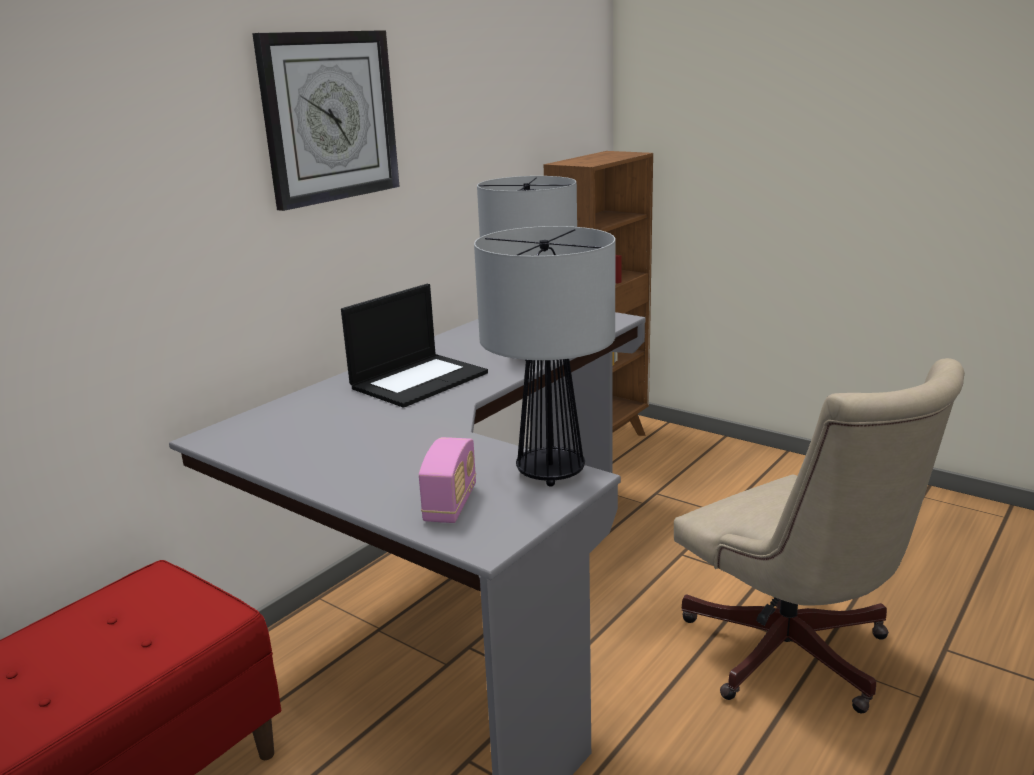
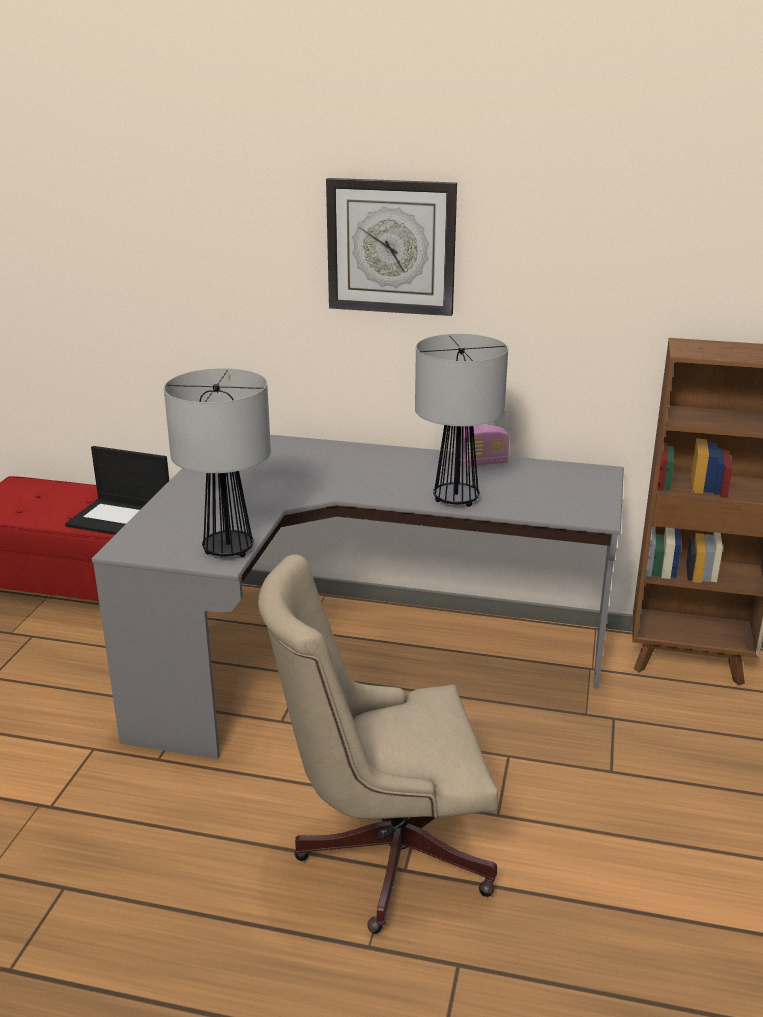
camera: 65 degrees right, 5 degrees up
(419, 380) = (368, 471): laptop -> laptop (121, 519)
(451, 504) = (169, 528): radio -> radio (481, 463)
(794, 658) = (383, 853): beige office chair -> beige office chair turned 45 degrees clockwise

